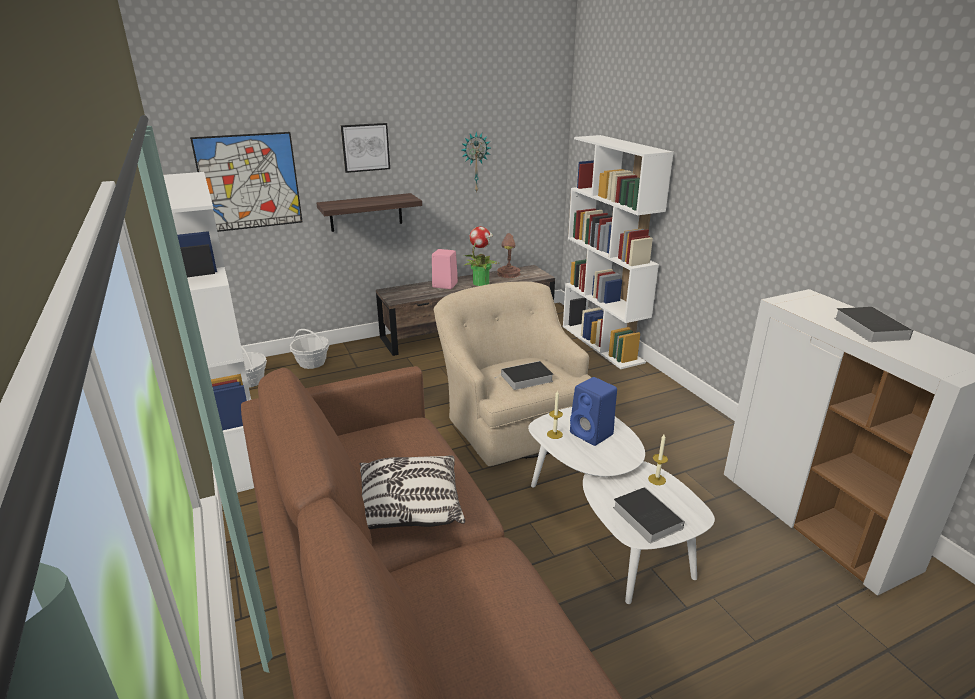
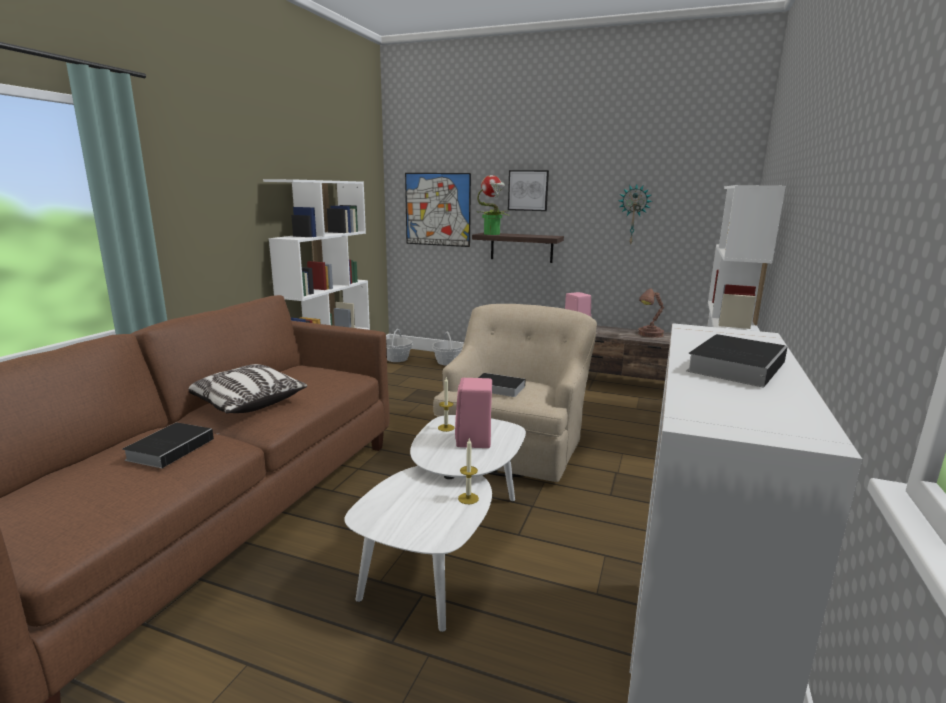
camera: 45 degrees right, 10 degrees down
(481, 282) = (611, 333): potted plant -> potted plant (492, 234)
(592, 434) = (474, 441): blue speaker -> pink speaker
(645, 517) = (398, 512): book -> book (172, 448)

